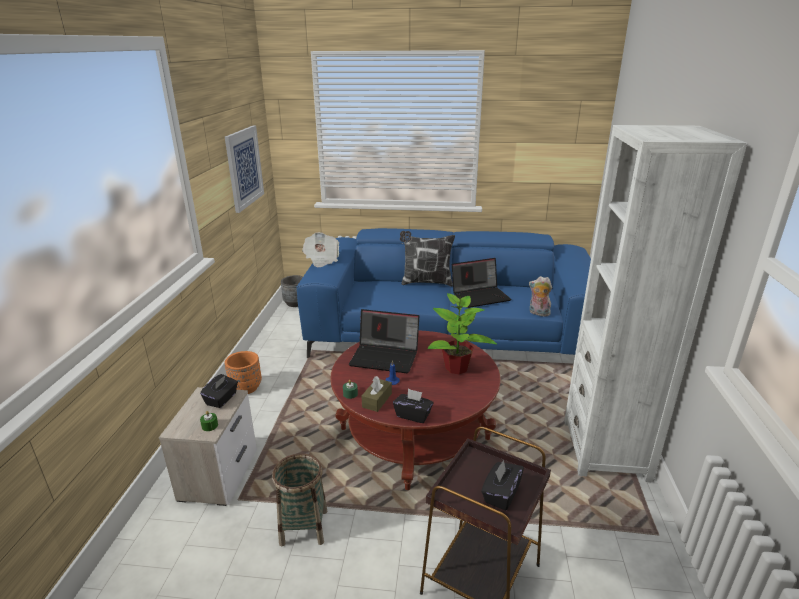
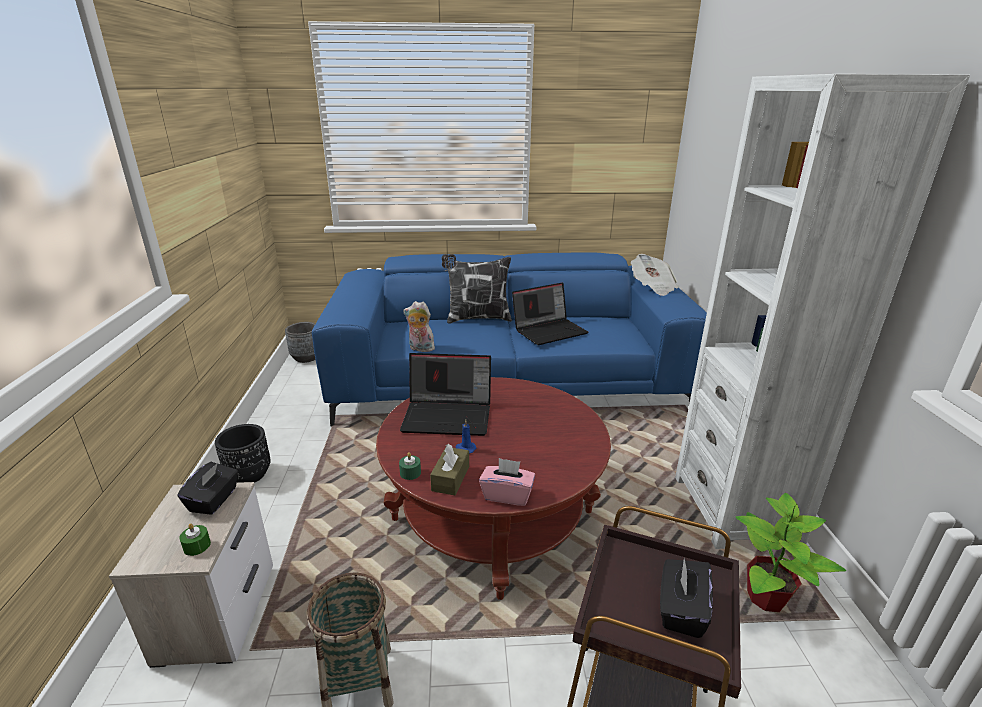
camera: 10 degrees left, 0 degrees up
(244, 167) = (225, 174): picture -> none
(246, 388) = (249, 475): orange planter -> black planter
(321, 259) = (341, 296): newspaper -> newspaper (652, 287)
(413, 415) = (507, 495): black tissue box -> pink tissue box
(456, 368) = (547, 423): potted plant -> potted plant (766, 599)
(538, 313) = (624, 346): plush toy -> plush toy (420, 349)

